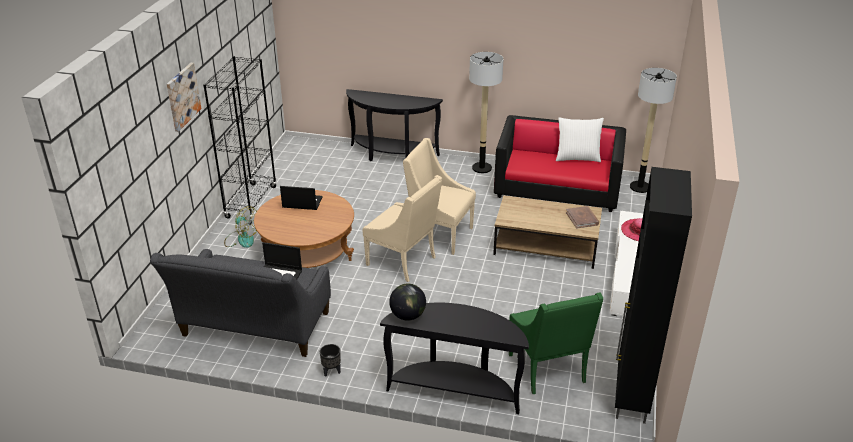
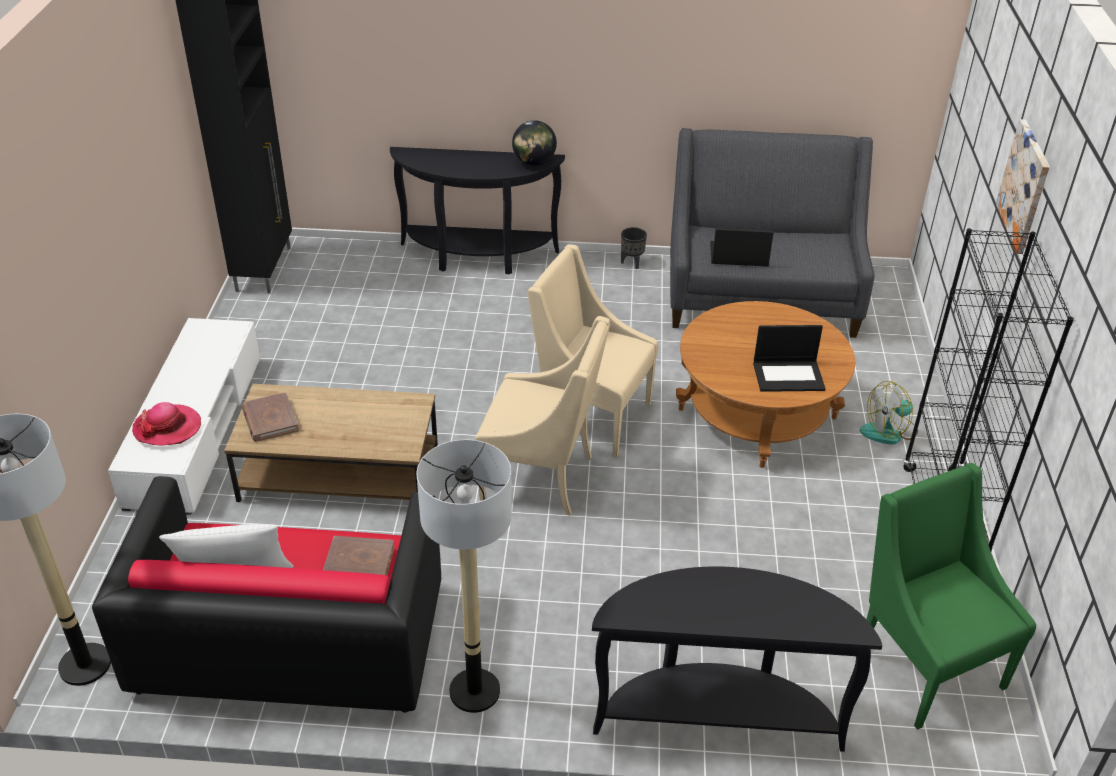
camera: 170 degrees right, 5 degrees up
(242, 239) = (889, 431): fan -> fan turned 45 degrees counterclockwise
(528, 160) = (359, 563): none -> brown book
(548, 370) = (361, 286): green armchair -> green armchair (923, 664)

